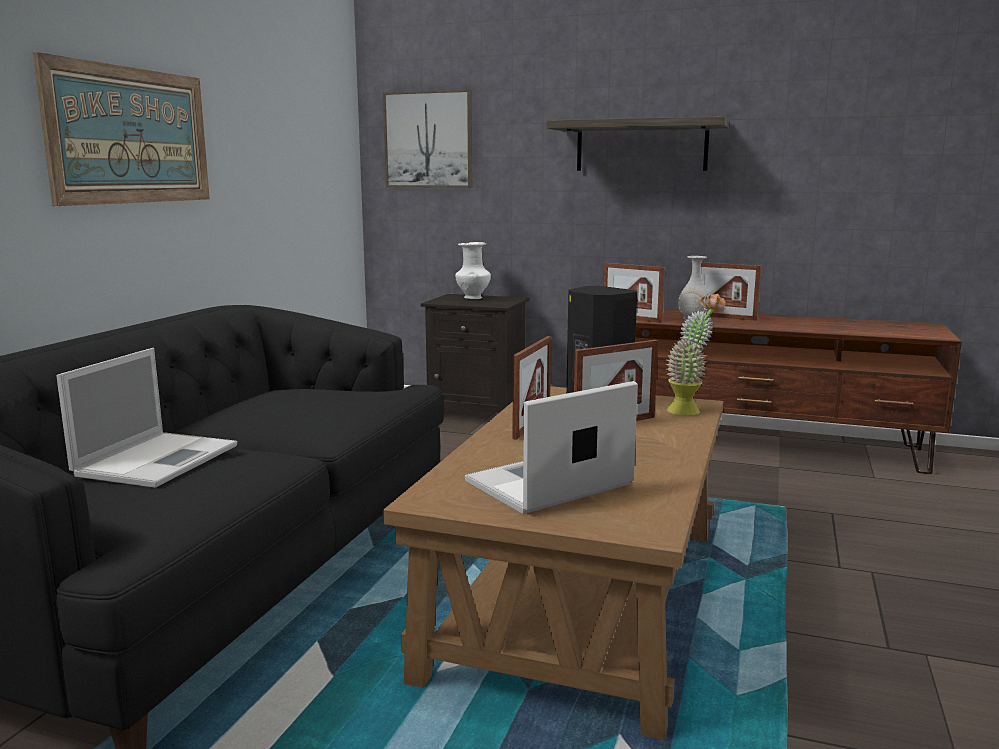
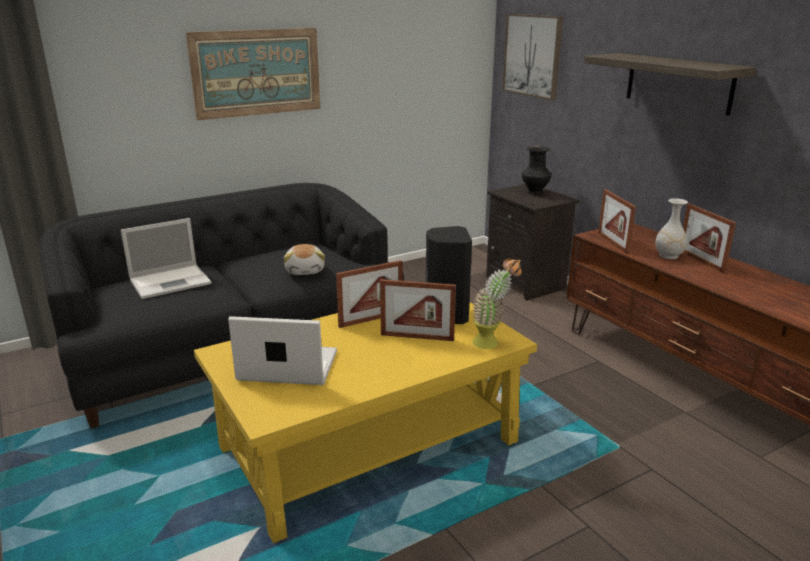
camera: 40 degrees right, 10 degrees up
(344, 406) = (305, 270): none -> plush toy
(473, 298) = (534, 192): white vase -> black vase
(581, 597) = (369, 443): brown coffee table -> yellow coffee table

